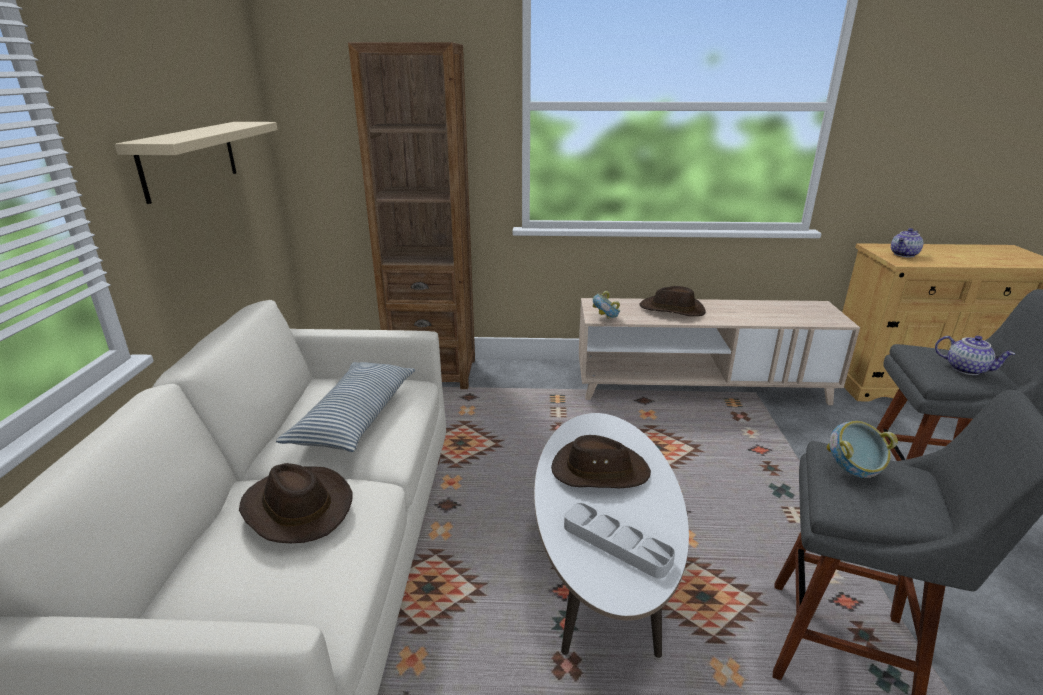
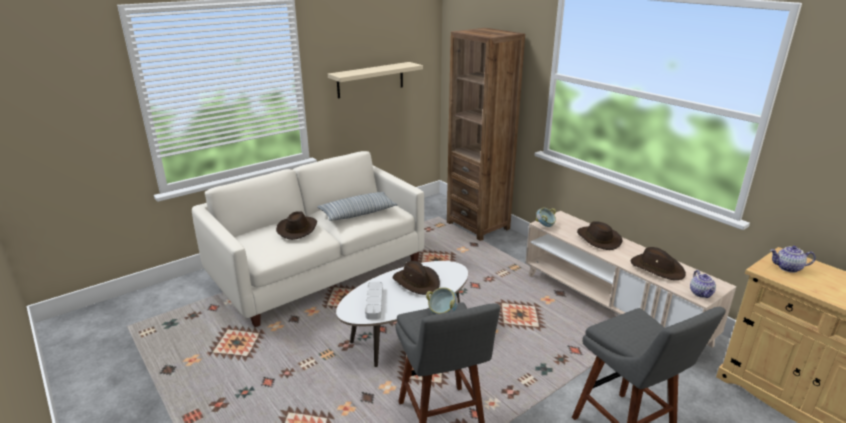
camera: 50 degrees right, 0 degrees up
(765, 313) = (657, 268): none -> brown hat
(966, 369) = (633, 335): teapot -> teapot (701, 293)

